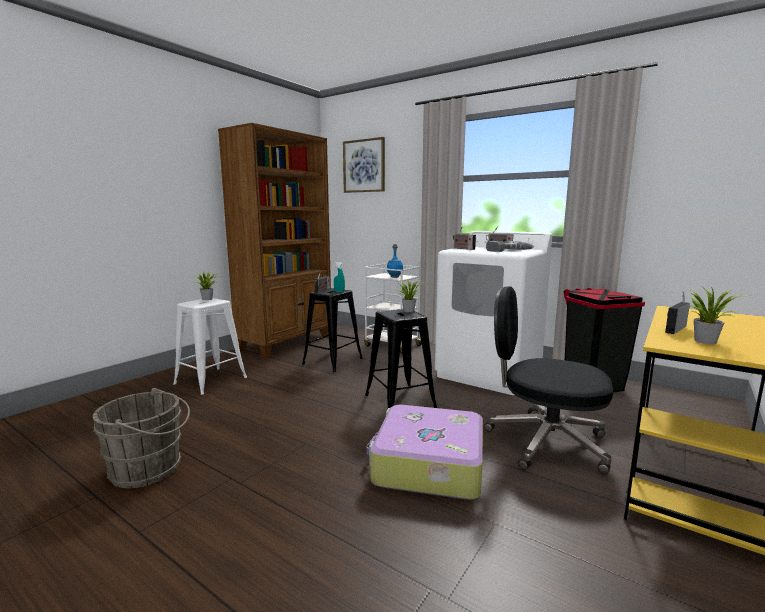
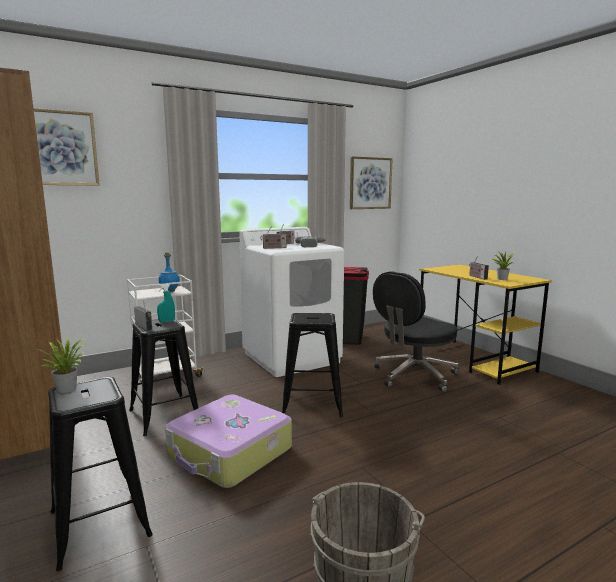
camera: 65 degrees left, 0 degrees up
(210, 381) = (100, 524): white stool -> black stool
(409, 310) = (305, 313): potted plant -> none
(427, 464) = (426, 420): suitcase -> suitcase (229, 453)
(700, 174) = (370, 183): none -> picture

